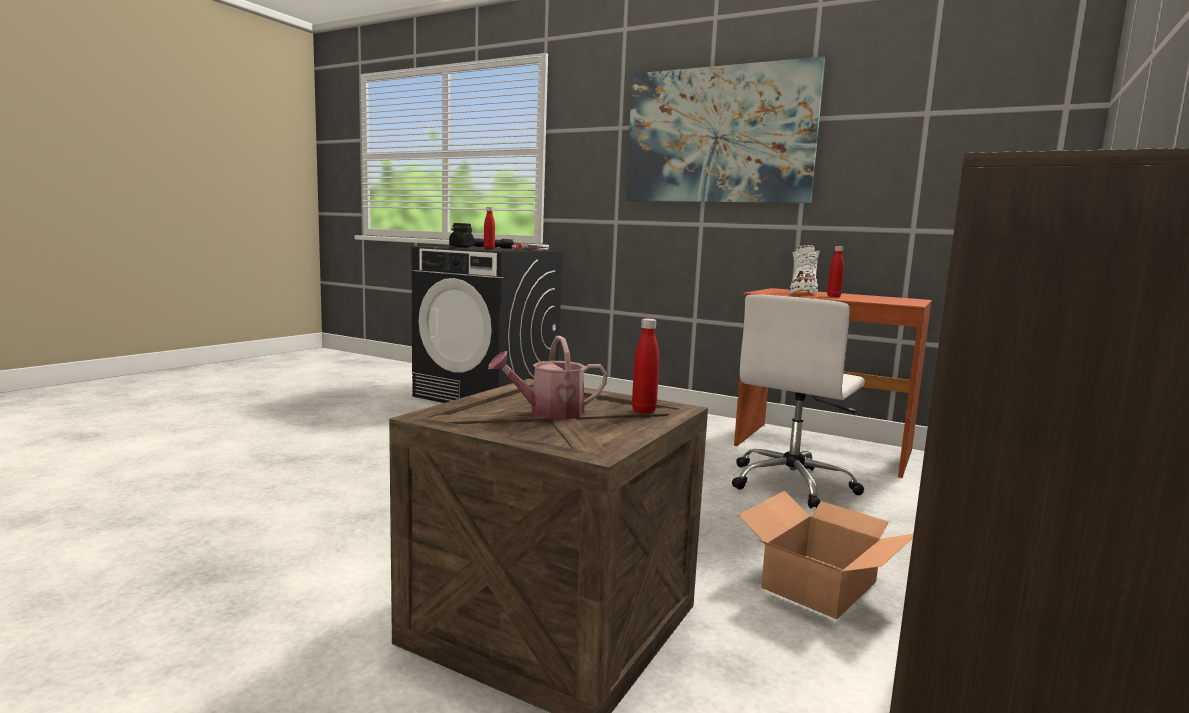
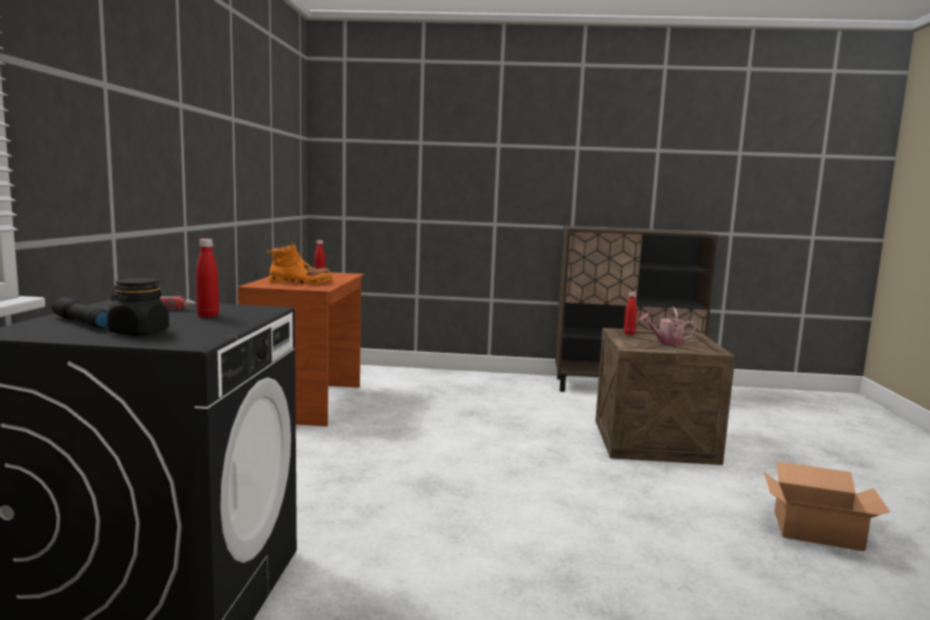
camera: 115 degrees left, 0 degrees up
(549, 413) = (666, 342): watering can -> watering can turned 135 degrees clockwise
(718, 135) = (192, 122): picture -> none
(792, 484) = (405, 409): white office chair -> none
(802, 293) = (300, 282): white boot -> orange boot
(817, 585) = (540, 403): cardboard box -> cardboard box (818, 531)

